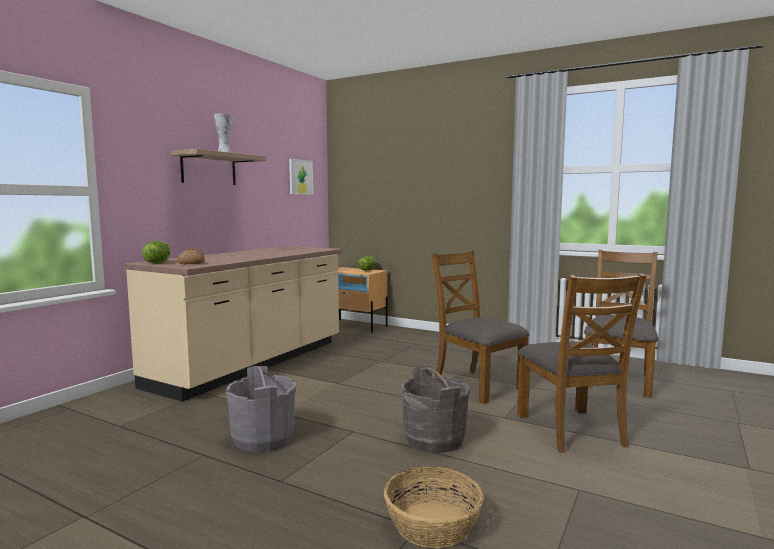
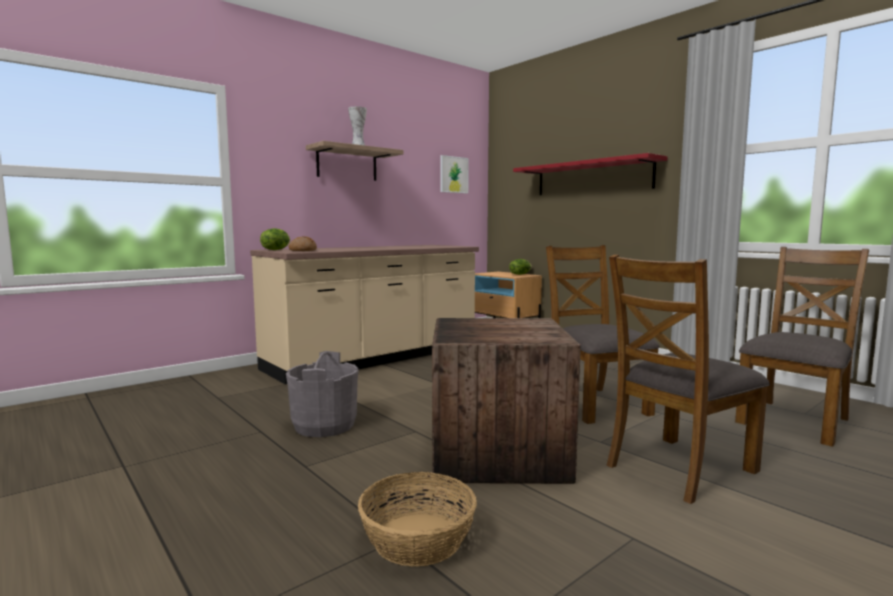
camera: 20 degrees right, 0 degrees up
(433, 185) = (592, 178): none -> red shelf
(434, 439) = (495, 452): grey bucket -> crate
(571, 430) = (679, 467): brown chair -> brown chair turned 45 degrees clockwise

